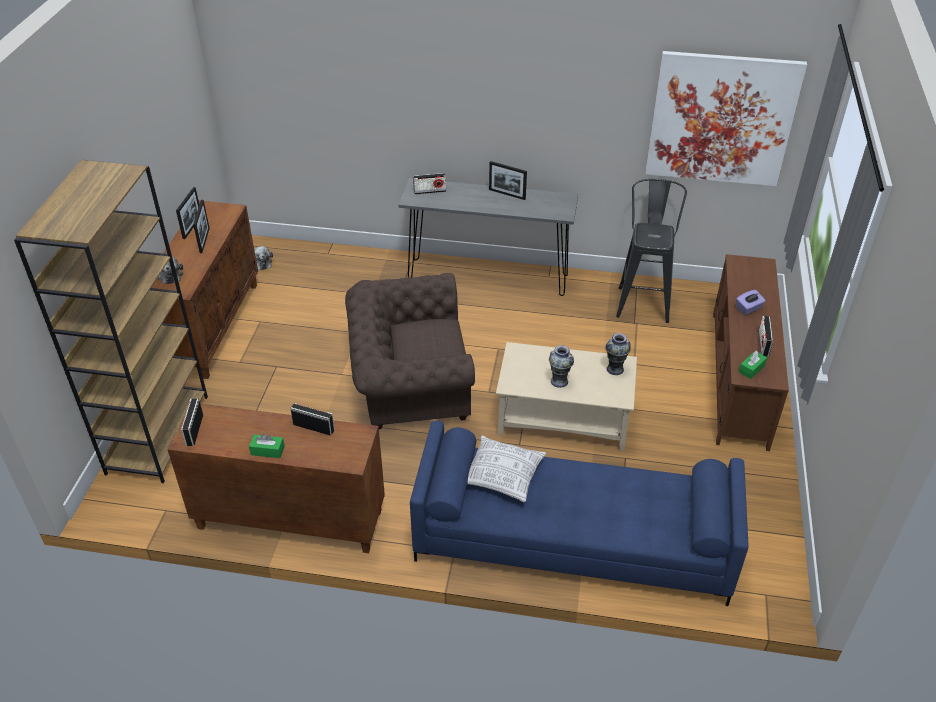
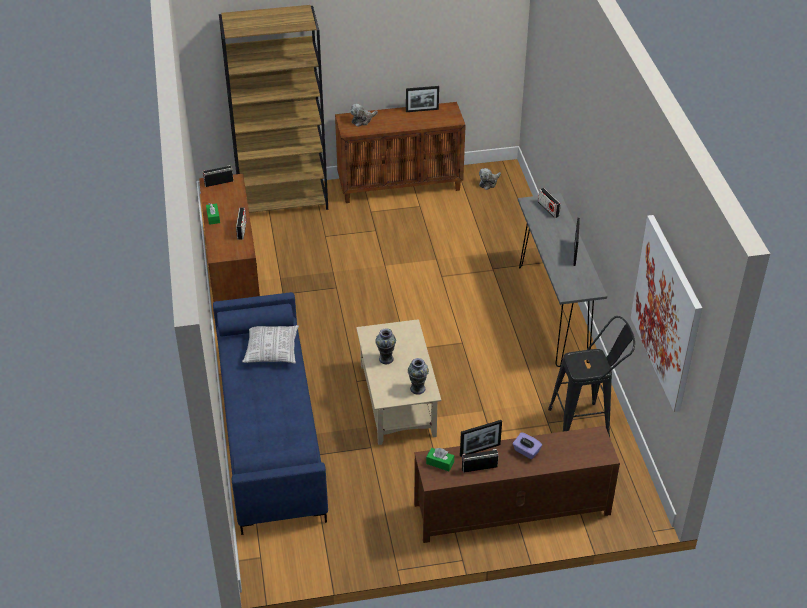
camera: 70 degrees right, 0 degrees up
(204, 240) = (410, 121): picture frame -> picture frame (480, 450)
(410, 387) = (389, 305): brown armchair -> none

